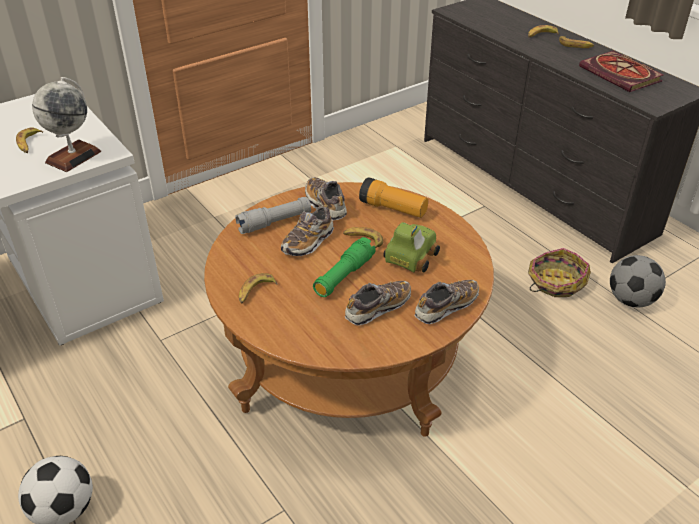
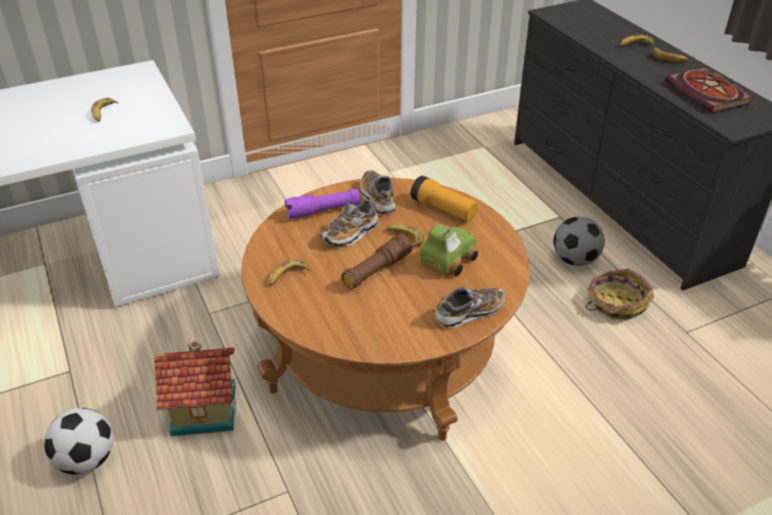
camera: 10 degrees right, 0 degrees up
(73, 157) = (140, 129): globe -> none
(177, 437) = (203, 407): none -> toy house
(274, 222) = (323, 211): grey flashlight -> purple flashlight
(344, 276) = (376, 270): green flashlight -> brown flashlight
(377, 308) = (400, 306): shoe -> none
(631, 300) = (693, 331): football -> football (575, 260)

